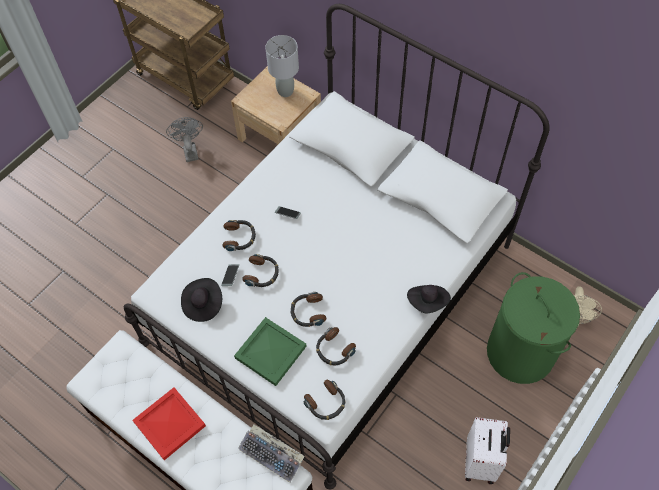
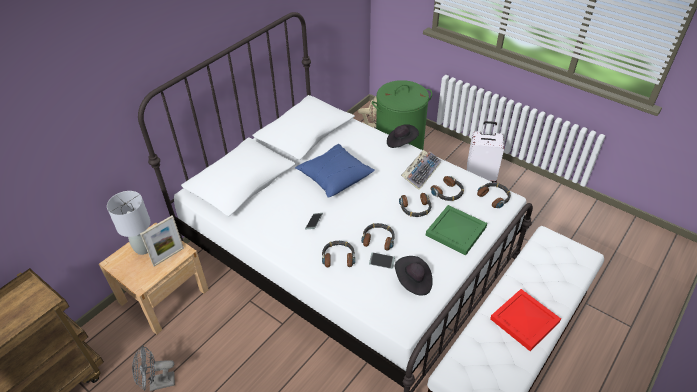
camera: 90 degrees left, 15 degrees down
(273, 455) = (533, 245): keyboard -> keyboard (421, 172)
(275, 112) = (168, 256): none -> picture frame
(359, 230) = (334, 177): none -> blue pillow

